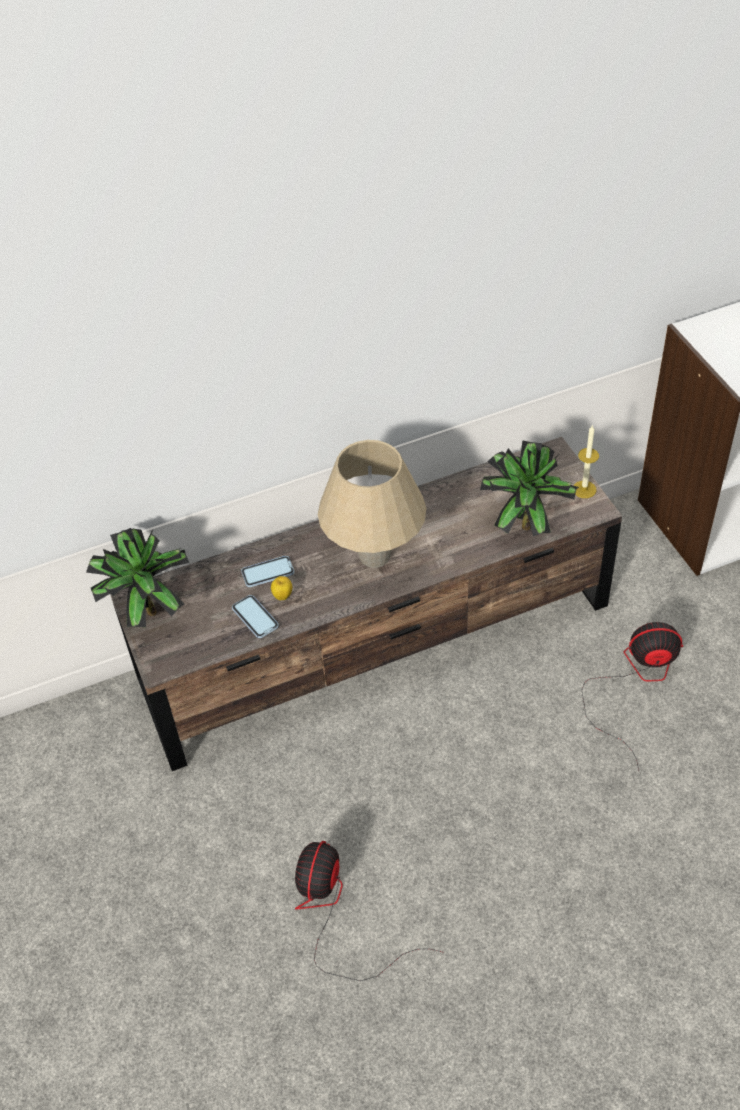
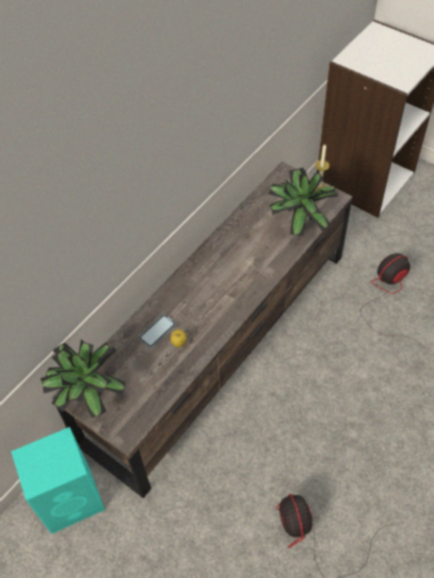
camera: 30 degrees left, 5 degrees up
(97, 732) = (72, 498): none -> turquoise speaker
(255, 617) = (170, 367): phone -> none
(374, 555) = (221, 288): beige table lamp -> none

